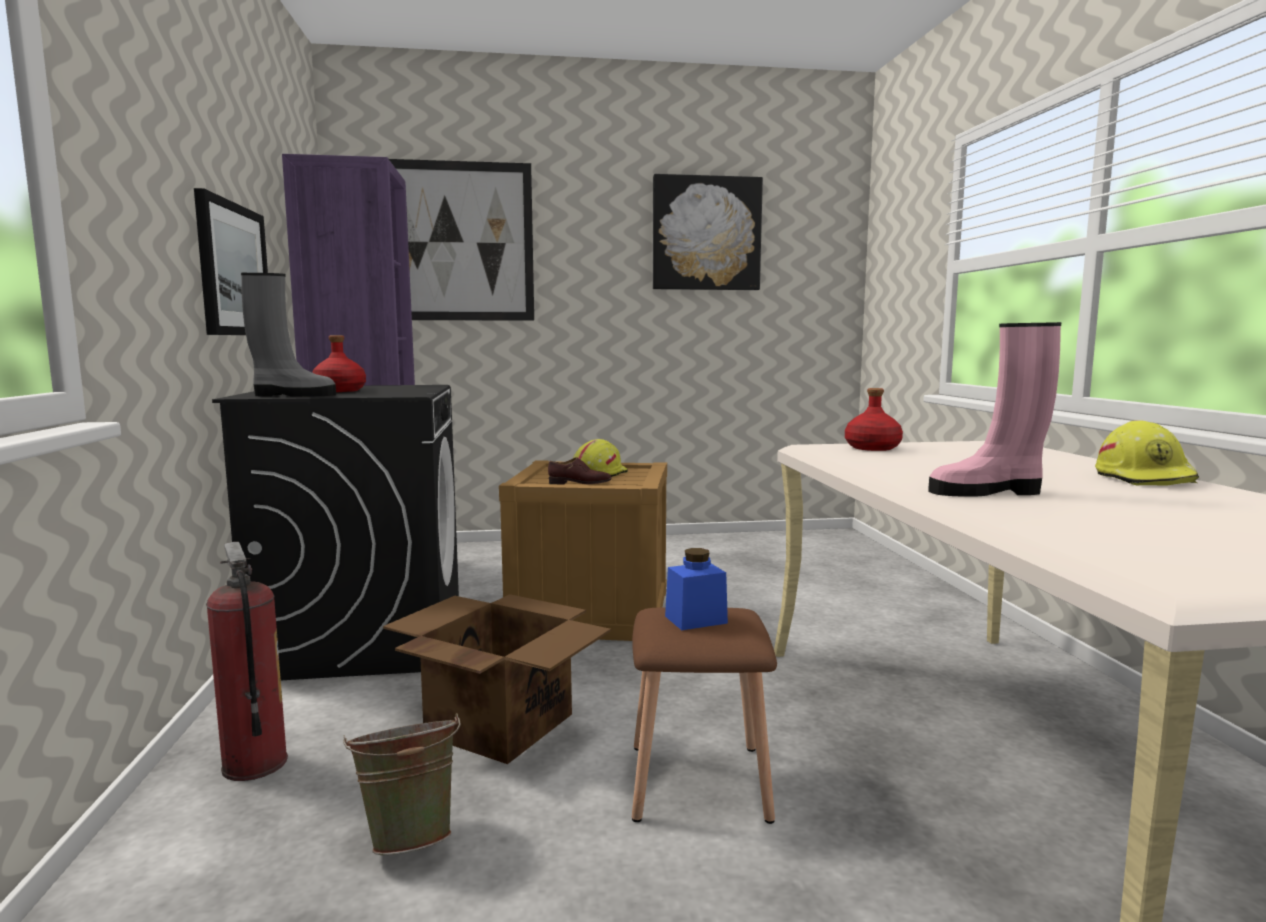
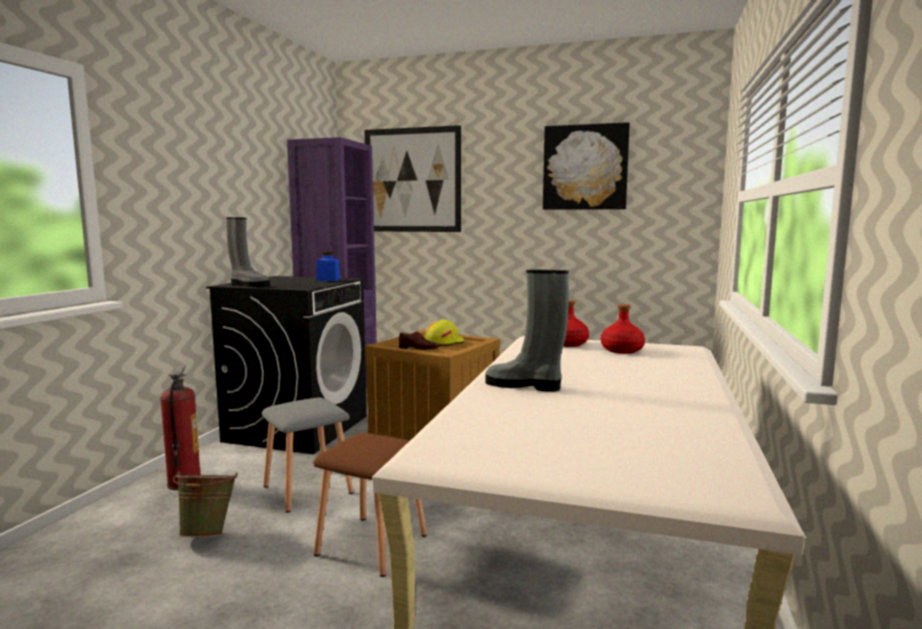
camera: 25 degrees right, 0 degrees up
(233, 270) = (237, 213): picture -> none
(340, 391) = (284, 282): red bottle -> red bottle (622, 350)
(498, 723) = (309, 489): cardboard box -> grey stool
(696, 619) = (368, 443): blue jar -> blue jar (328, 280)
(988, 492) = (525, 385): pink boot -> grey boot
(1145, 478) = (683, 389): yellow hard hat -> none

